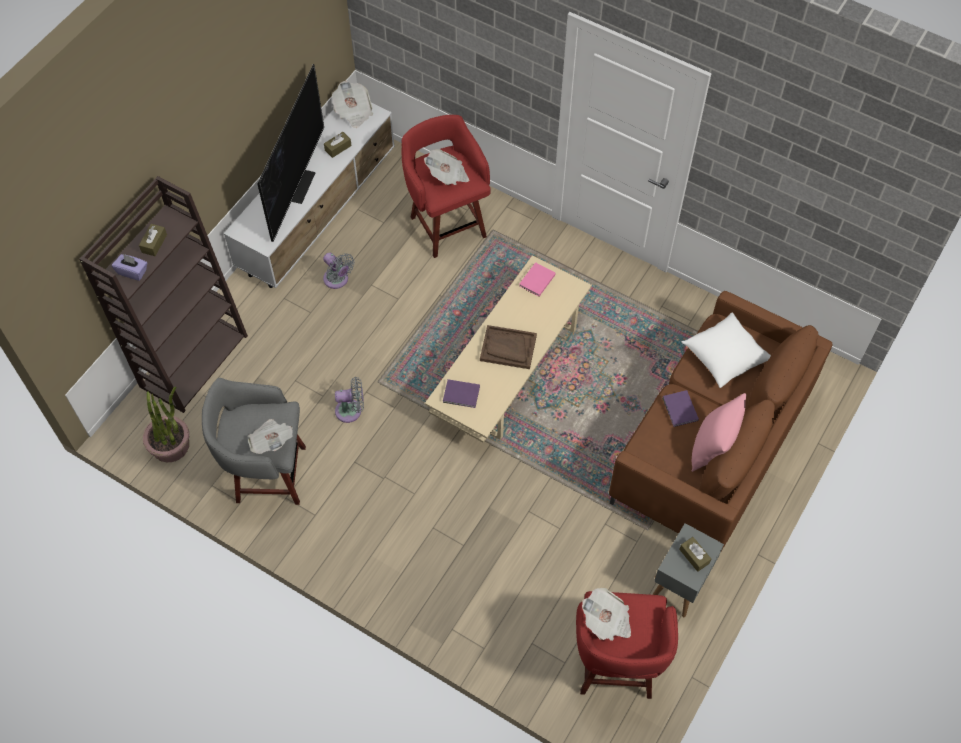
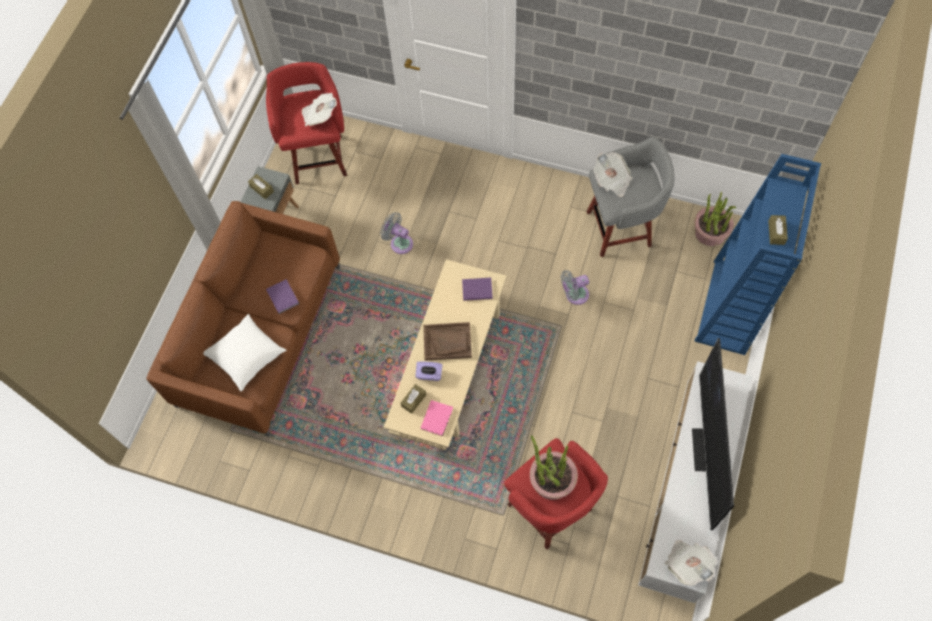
camera: 170 degrees right, 5 degrees up
(132, 272) = (779, 202): purple tissue box -> purple tissue box (429, 374)
(194, 359) = (730, 307): brown bookcase -> blue bookcase
(337, 280) = (636, 418): grey fan -> grey fan (399, 242)
(338, 148) = (684, 508): brown tissue box -> brown tissue box (414, 400)
(447, 175) = (551, 480): newspaper -> potted plant
(712, 447) = (252, 270): pink pillow -> none

